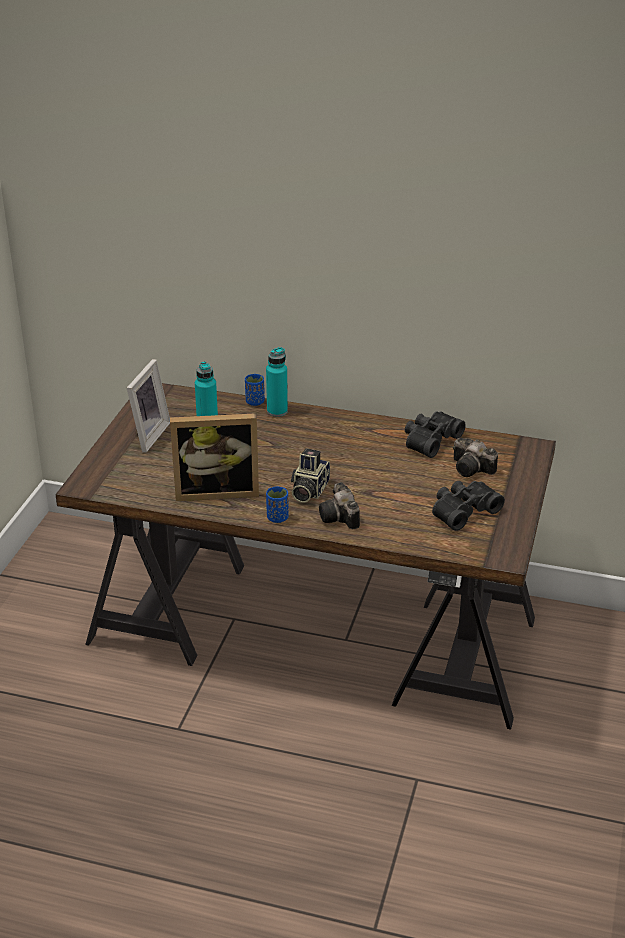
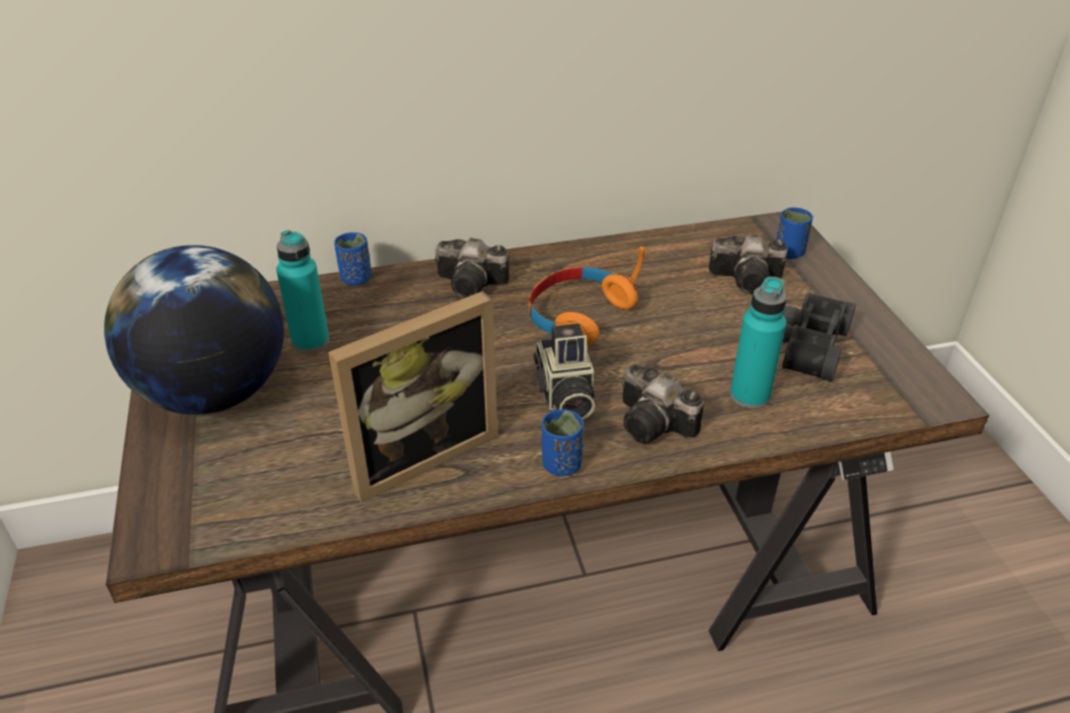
camera: 30 degrees left, 5 degrees up
(146, 435) = (215, 393): picture frame -> globe
(277, 411) = (402, 283): turquoise bottle -> turquoise bottle (749, 395)
(314, 423) = (474, 284): none -> camera
(354, 456) = (578, 315): none -> orange headphones
(429, 440) = (652, 257): black binoculars -> none
(516, 463) = (789, 253): none -> blue cup

